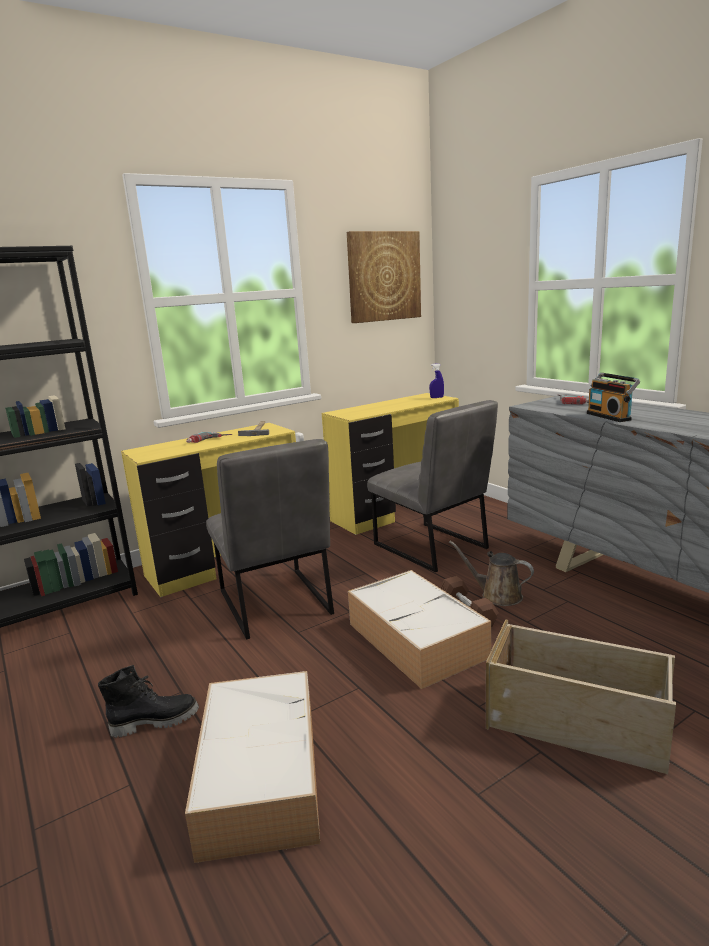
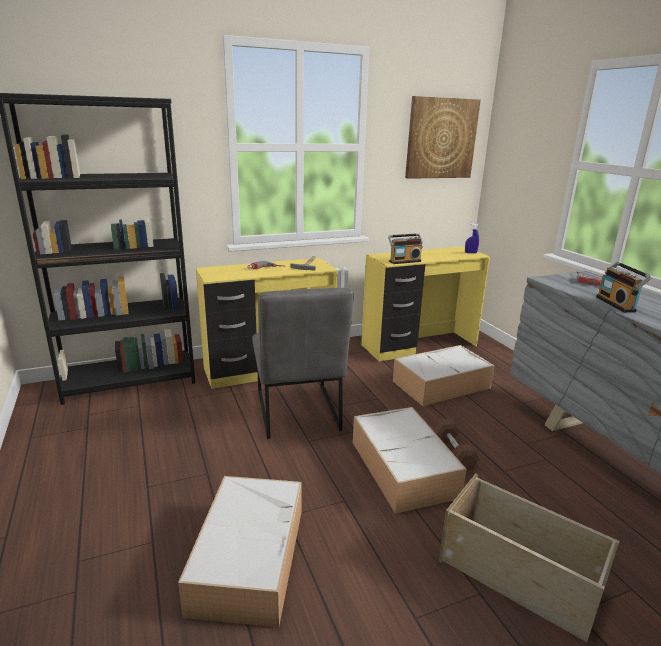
camera: 10 degrees right, 5 degrees up
(155, 721) = (182, 494): black boot -> none
(367, 413) = (404, 261): none -> radio
(432, 547) = (440, 385): grey chair -> storage box
(497, 595) = (484, 441): brown watering can -> none

